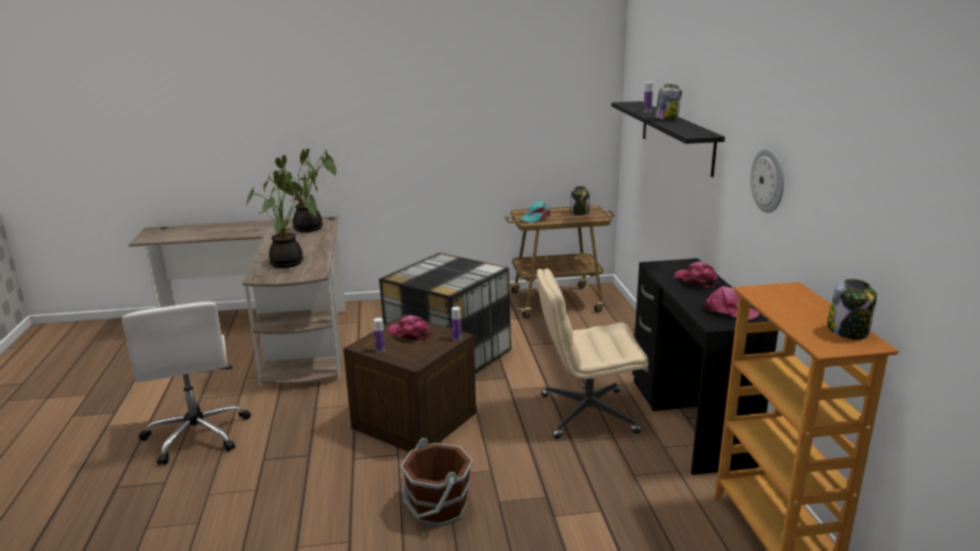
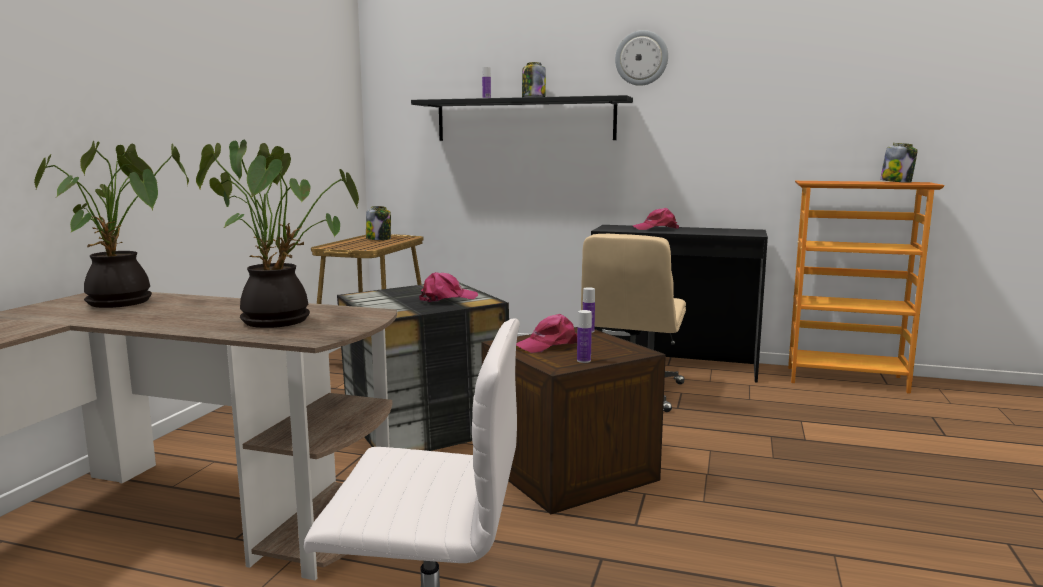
camera: 65 degrees left, 10 degrees down
(437, 508) = (776, 489): brown bucket -> none
(535, 218) = (362, 246): turquoise cap -> none
(729, 311) = (729, 231): pink cap -> pink cap (447, 298)
(769, 180) = (720, 117): wall clock -> wall clock (641, 58)

